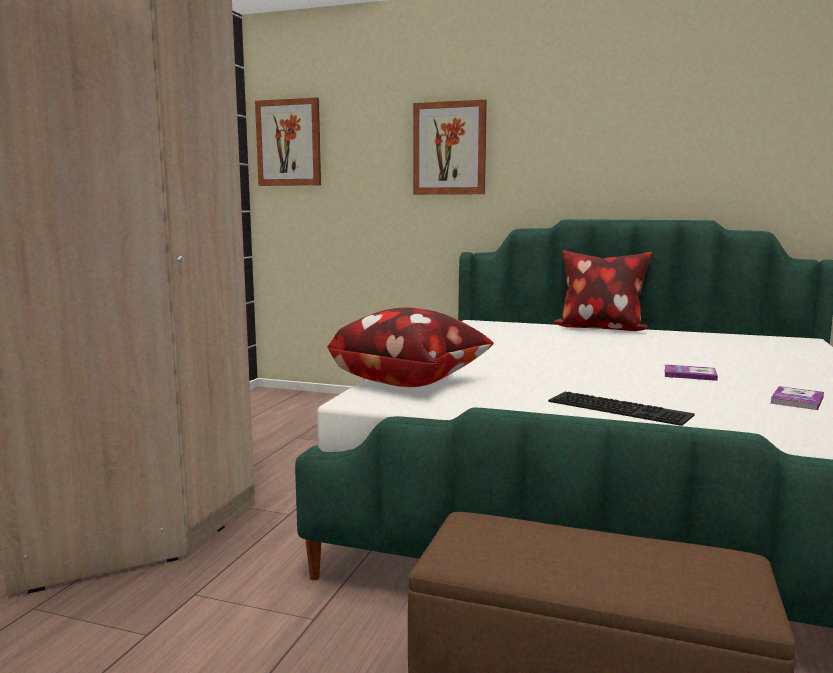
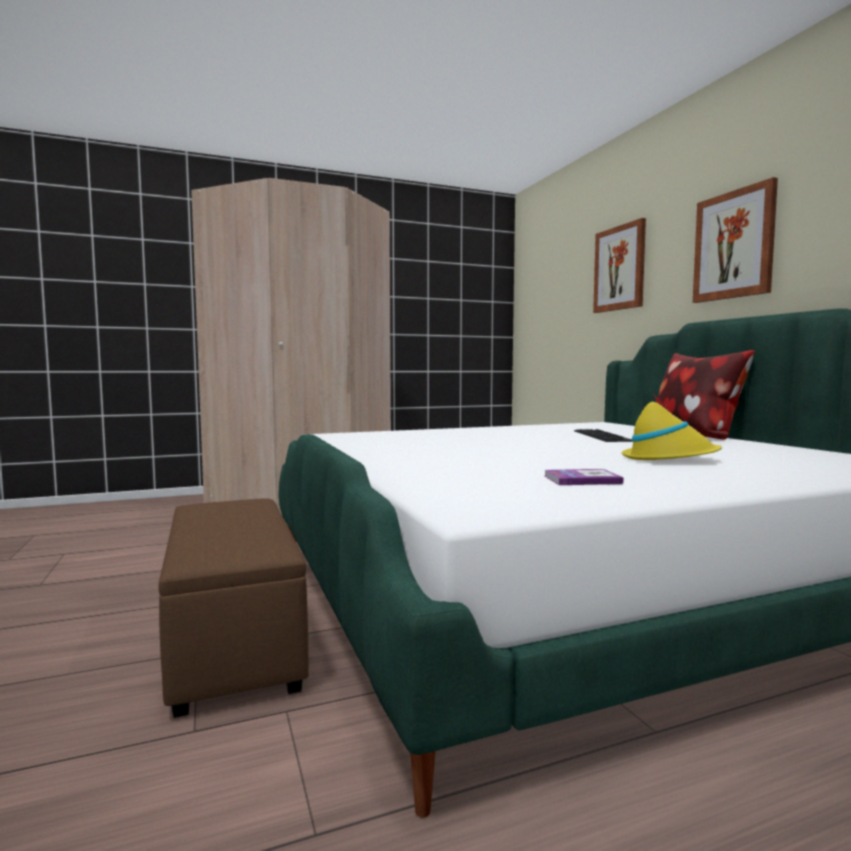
camera: 50 degrees right, 5 degrees down
(289, 143) = (531, 282): picture -> picture (734, 245)
(409, 382) = (386, 434): pillow -> none
(621, 408) = (422, 457): keyboard -> keyboard (604, 436)
(689, 374) = (588, 458): book -> none
(718, 362) = (669, 459): none -> yellow hat

